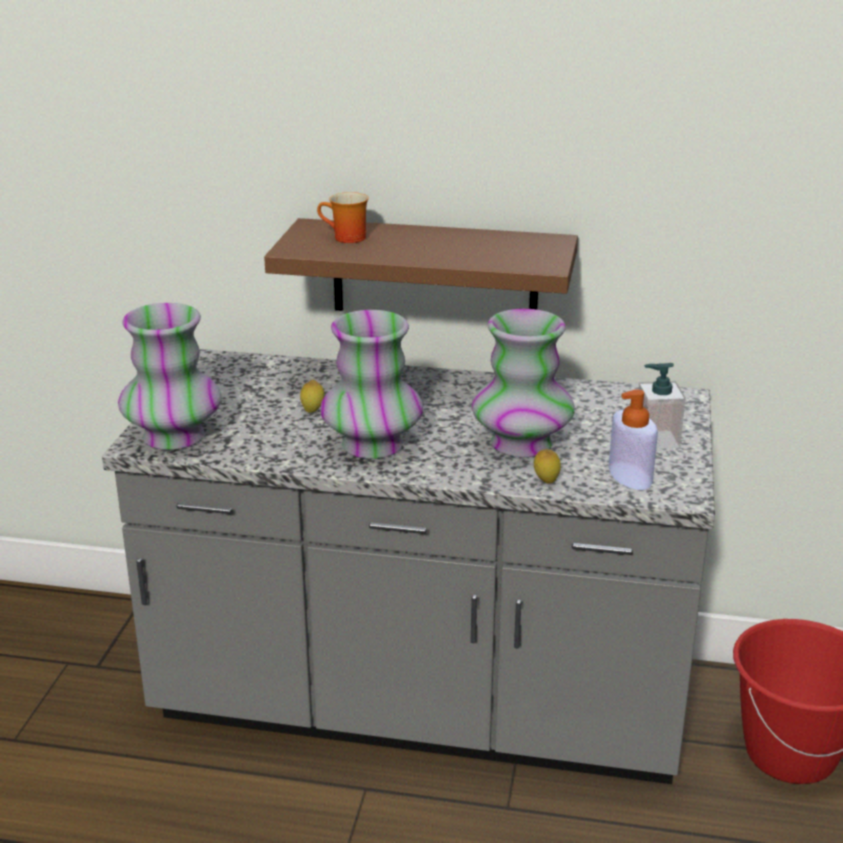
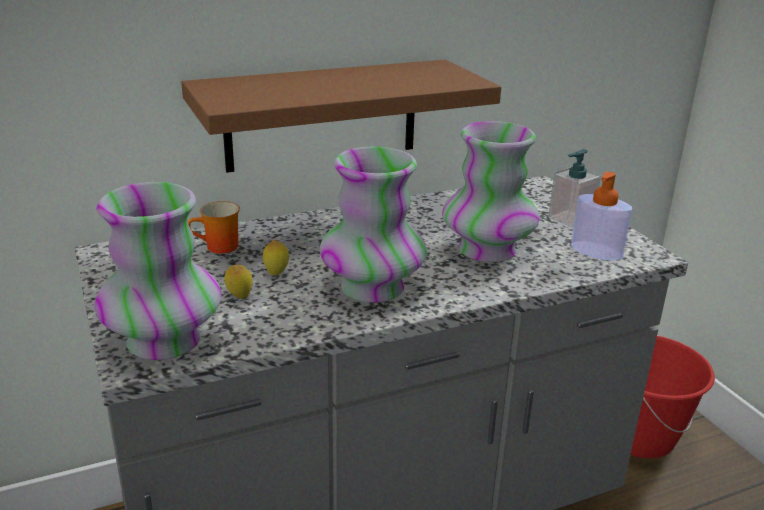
camera: 35 degrees left, 0 degrees up
(345, 238) = (262, 89): mug -> mug (219, 248)
(546, 482) = (549, 274): lemon -> lemon (239, 297)

